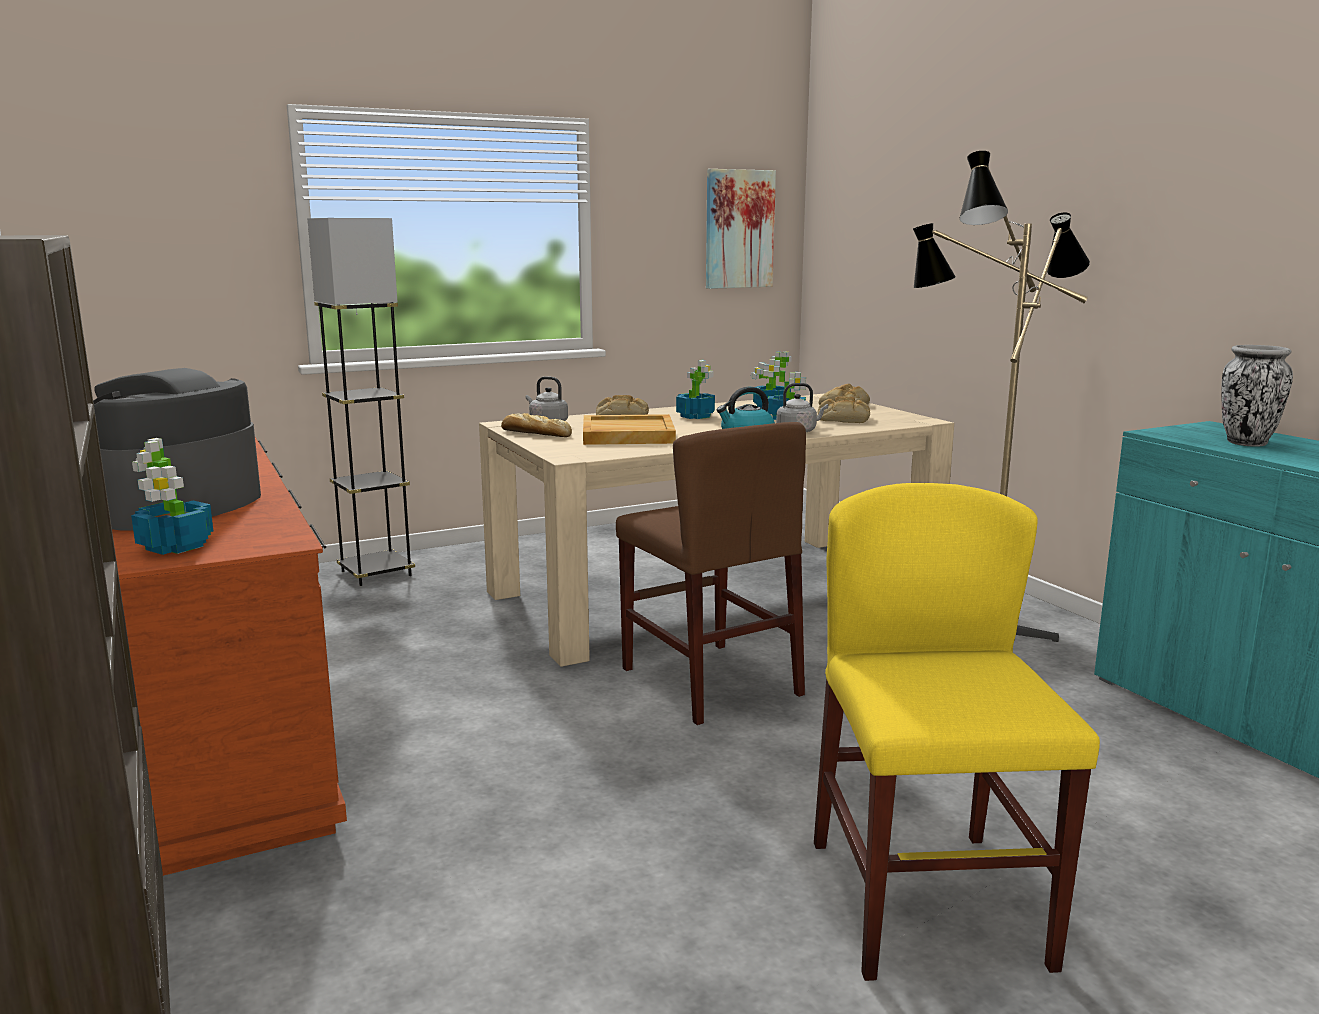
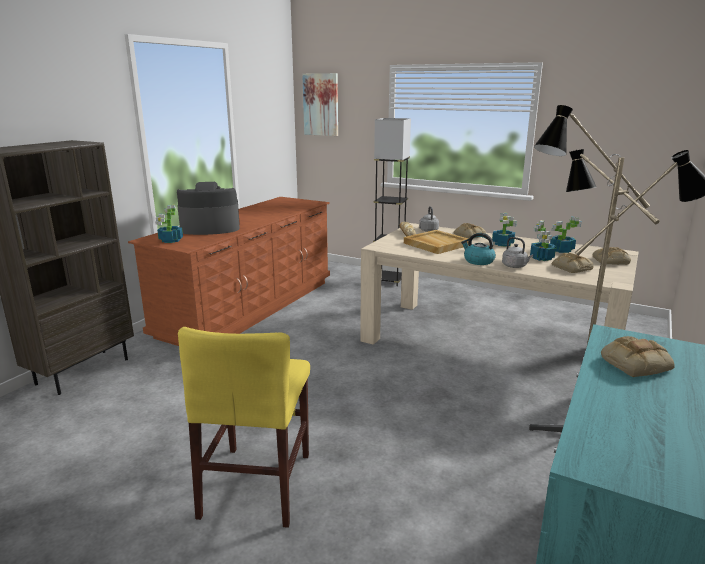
camera: 55 degrees right, 5 degrees up
(710, 681) = (391, 375): brown chair -> none
(739, 229) = (647, 131): picture -> picture (321, 104)
(927, 902) = (257, 484): yellow chair -> yellow chair turned 135 degrees clockwise
(1246, 443) = (635, 363): vase -> bread

